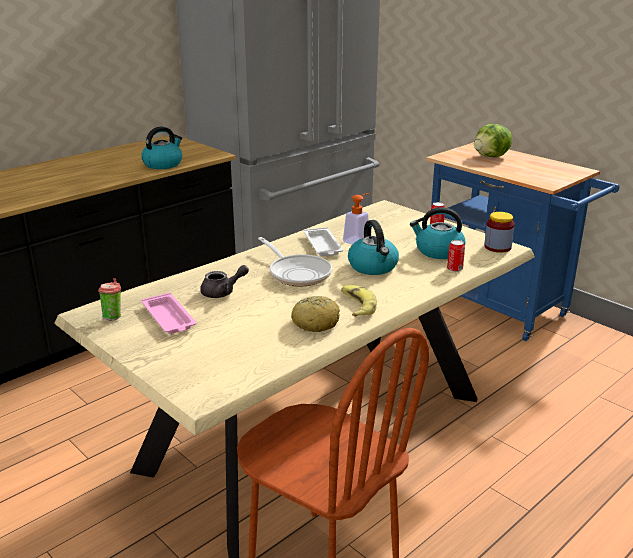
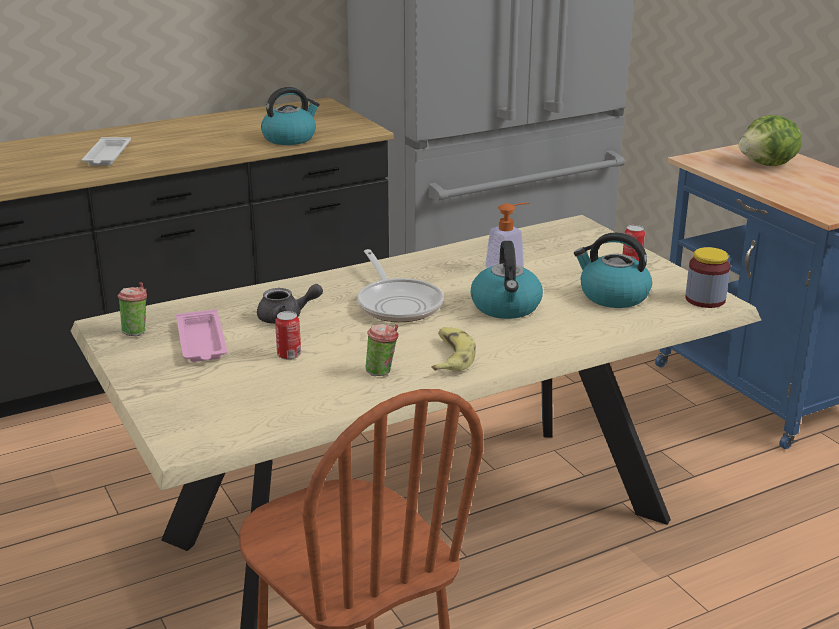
camera: 15 degrees right, 0 degrees up
(316, 323) = (382, 372): bread -> cup
(323, 246) = (455, 271): white tray -> white tray (107, 156)
(454, 269) = (620, 323): can -> can (289, 355)

